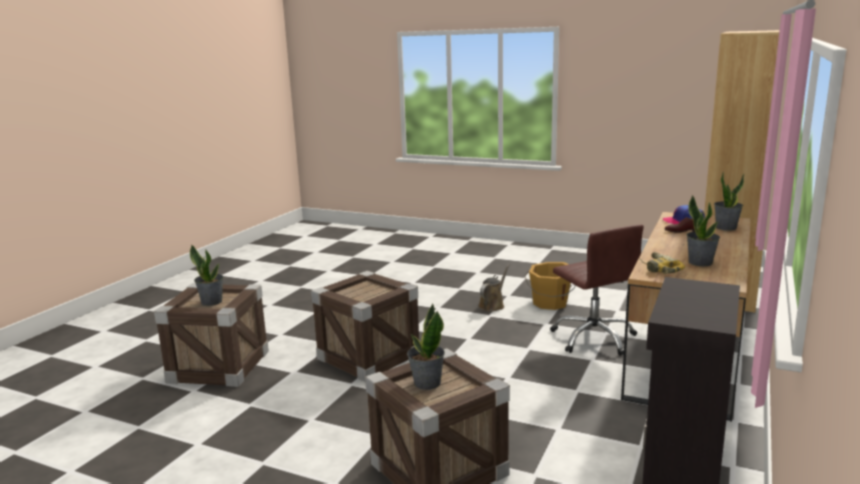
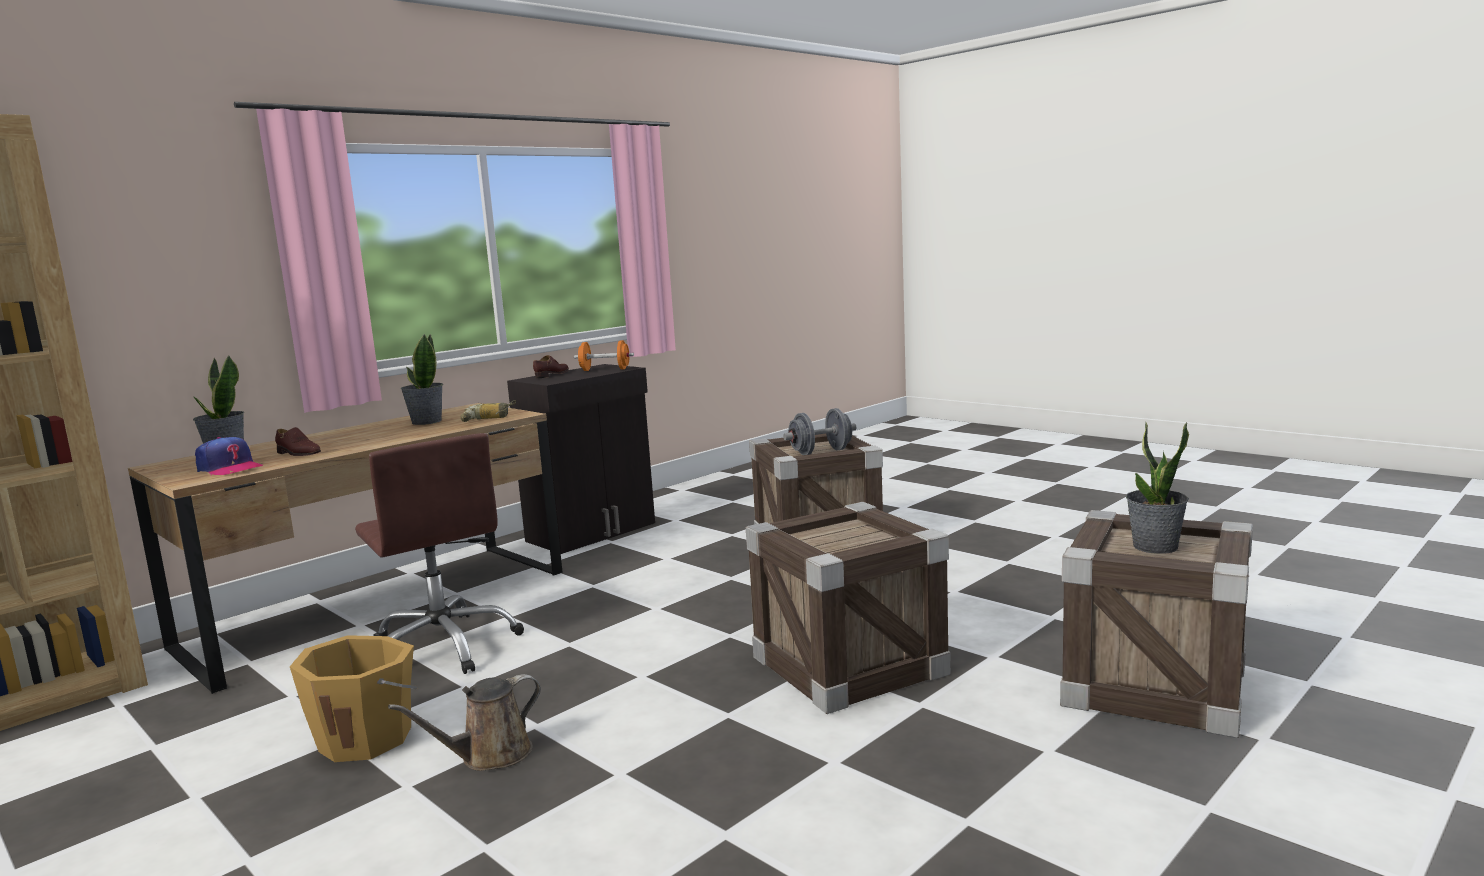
camera: 160 degrees left, 5 degrees down
(426, 383) = (821, 452): potted plant -> grey dumbbell
(594, 338) = (443, 647): brown office chair -> brown office chair turned 150 degrees clockwise
(684, 312) = (605, 370): none -> orange dumbbell
(720, 298) = (552, 374): none -> brown shoe

